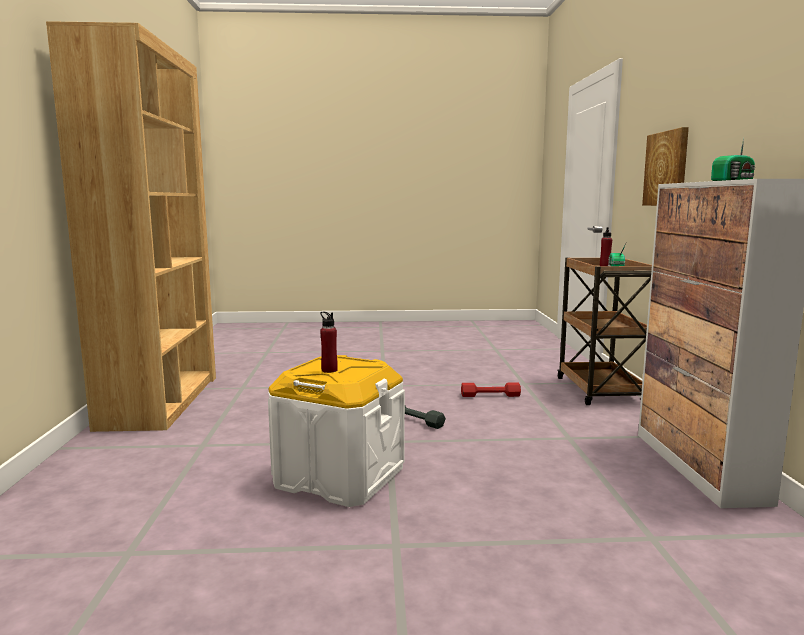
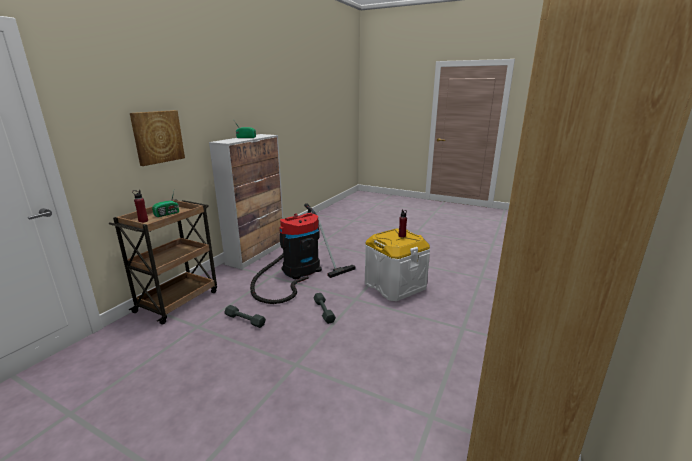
camera: 150 degrees left, 10 degrees up
(490, 395) = (245, 320): red dumbbell -> grey dumbbell
(544, 454) = (298, 272): none -> vacuum cleaner

